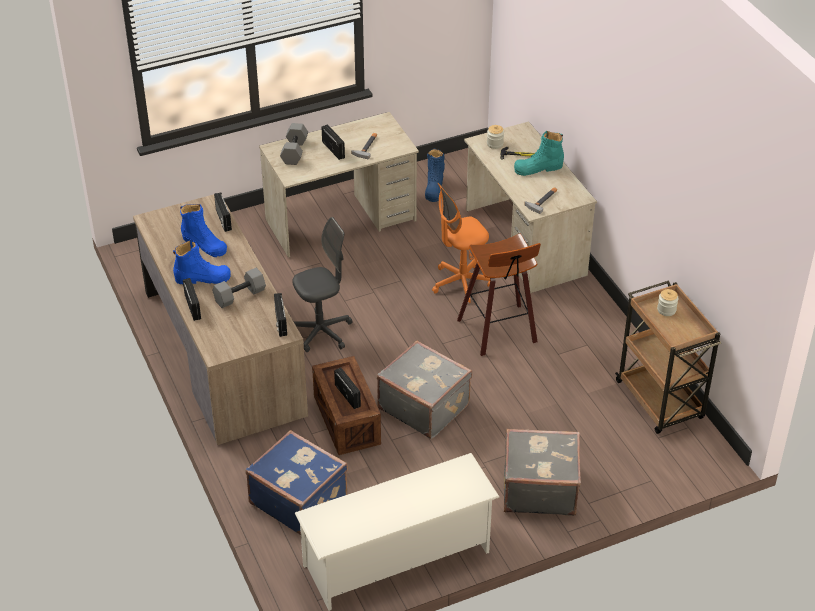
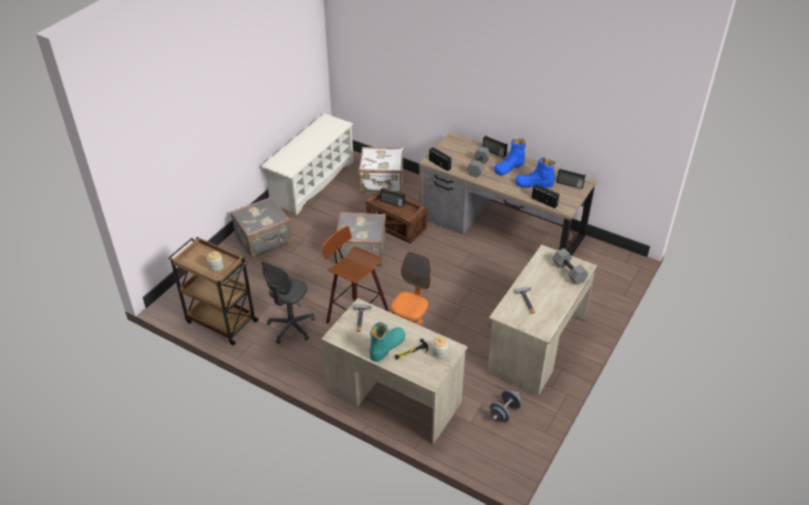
camera: 145 degrees right, 0 degrees up
(299, 500) = (382, 183): blue suitcase -> white suitcase
(321, 332) = (461, 264): grey office chair -> grey office chair (291, 327)
(334, 149) = (546, 287): radio -> radio (569, 184)
(434, 188) = (504, 412): blue boot -> grey dumbbell

